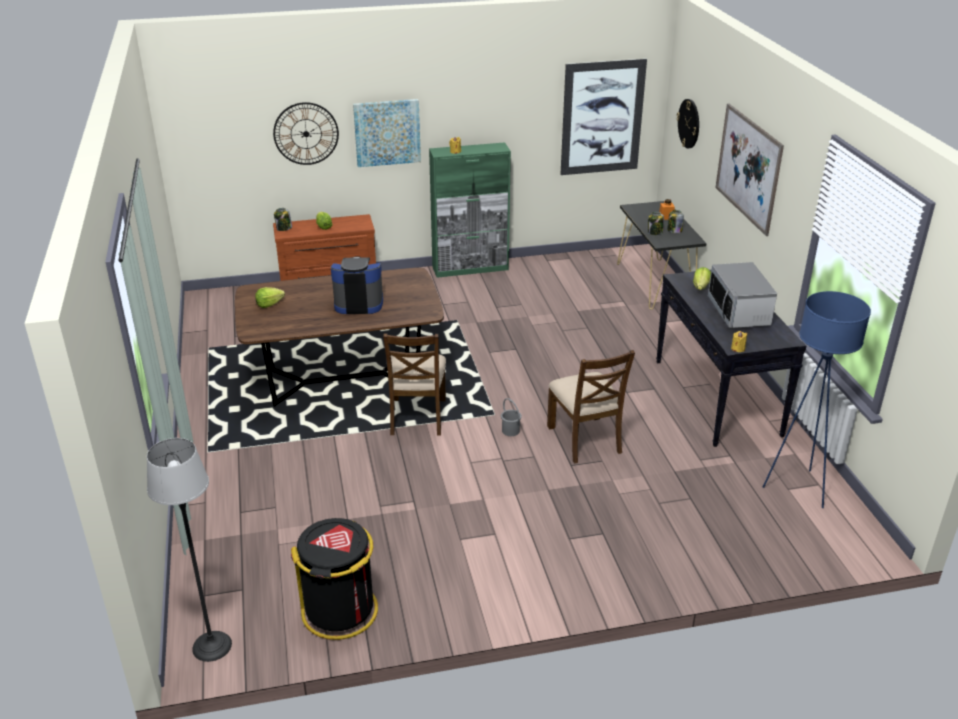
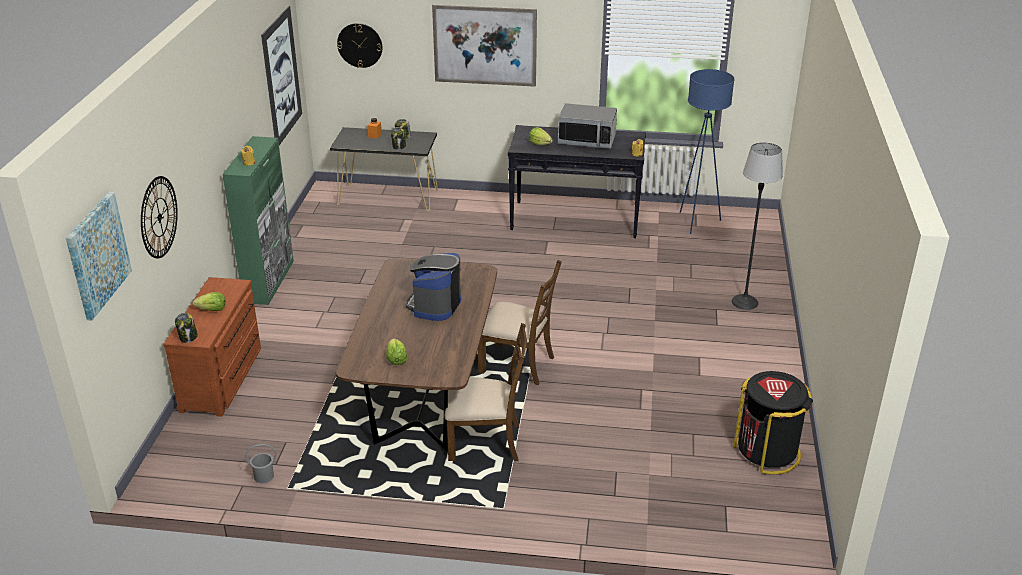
camera: 70 degrees left, 0 degrees up
(211, 646) = (792, 532): floor lamp -> floor lamp (744, 302)
(387, 132) = (198, 176): picture -> picture (97, 255)
(510, 431) = (567, 320): grey bucket -> grey bucket (264, 476)
(585, 439) = (598, 288): brown chair -> brown chair (486, 442)

